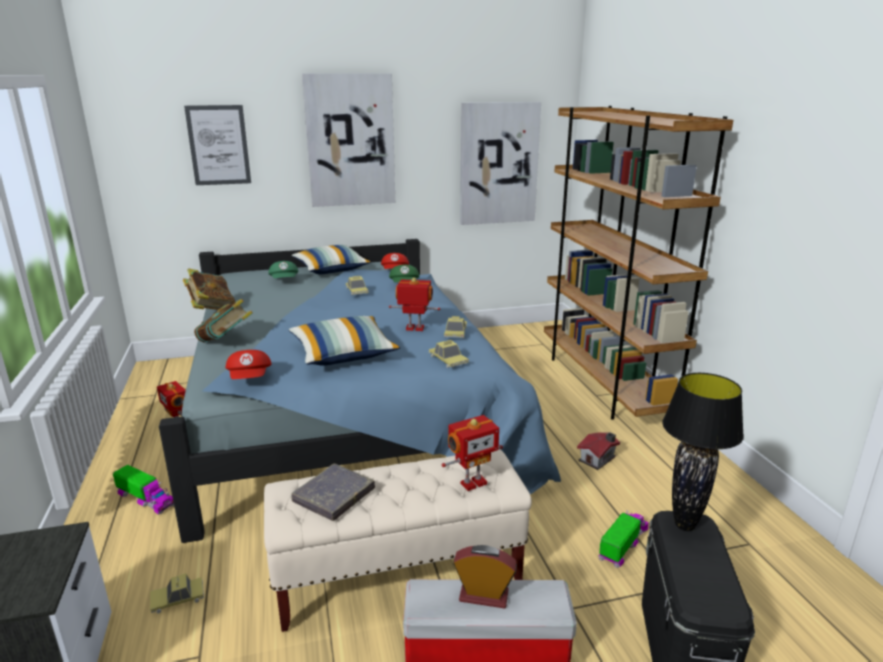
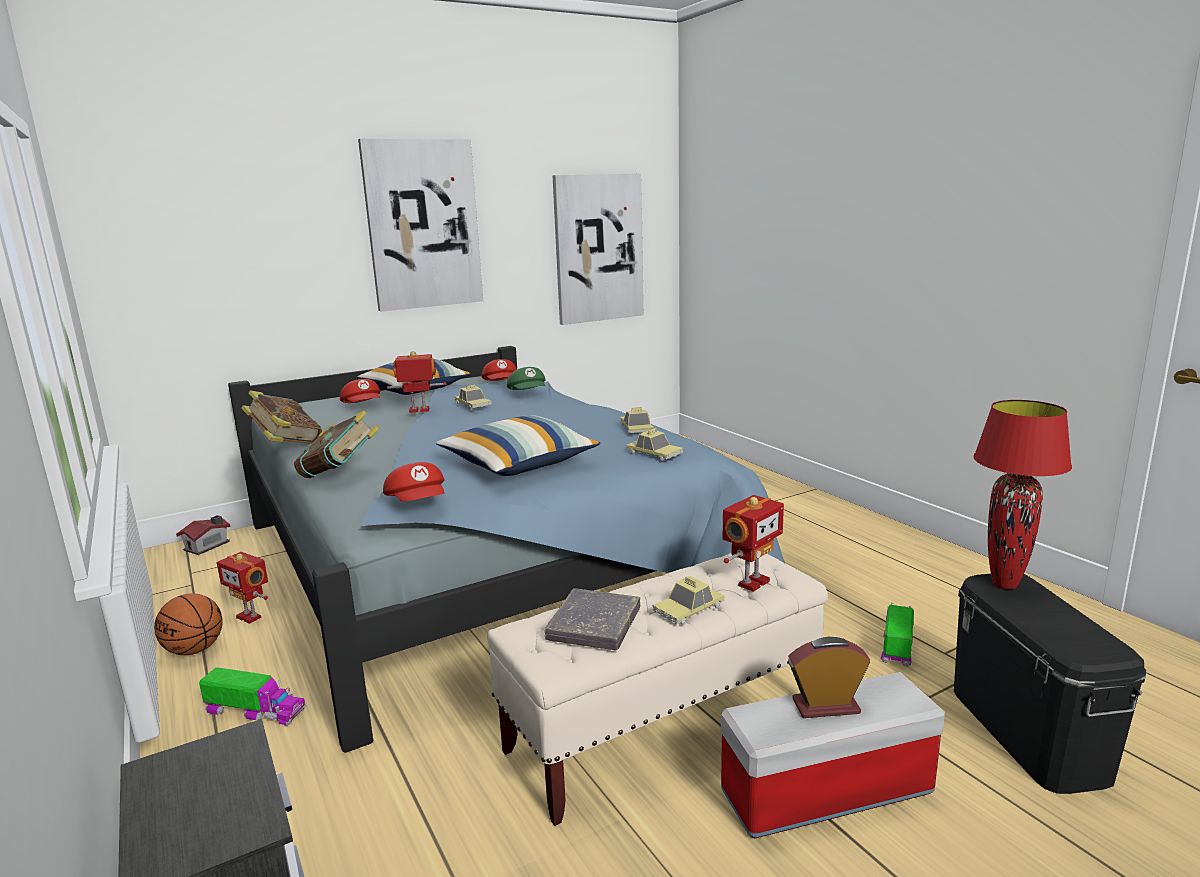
camera: 15 degrees left, 5 degrees down
(133, 445) = (194, 650): none -> basketball
(178, 598) = (379, 821): toy car -> toy car (688, 609)
(218, 145) = (250, 234): picture -> none
(285, 281) = (363, 406): green cap -> red cap
(414, 329) = (584, 431): toy robot -> toy robot (419, 410)
(598, 459) = (813, 563): toy house -> toy house (208, 546)
(604, 384) = (769, 489): brown bookcase -> none
(685, 526) = (1005, 585): black table lamp -> red table lamp

